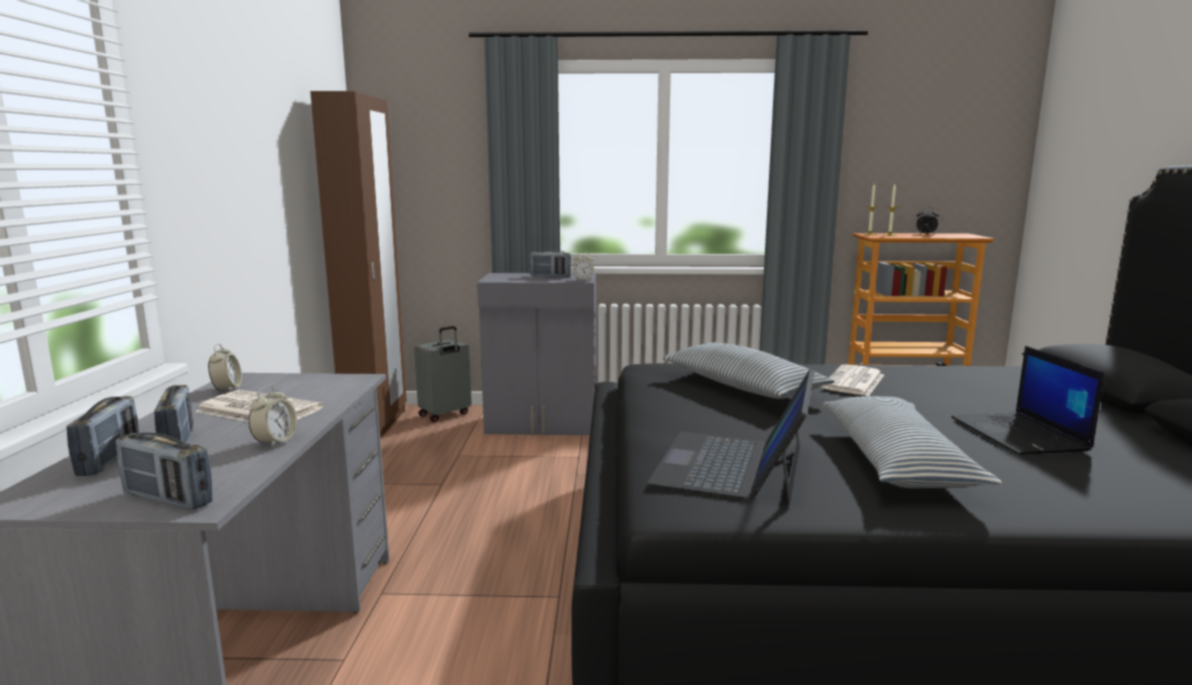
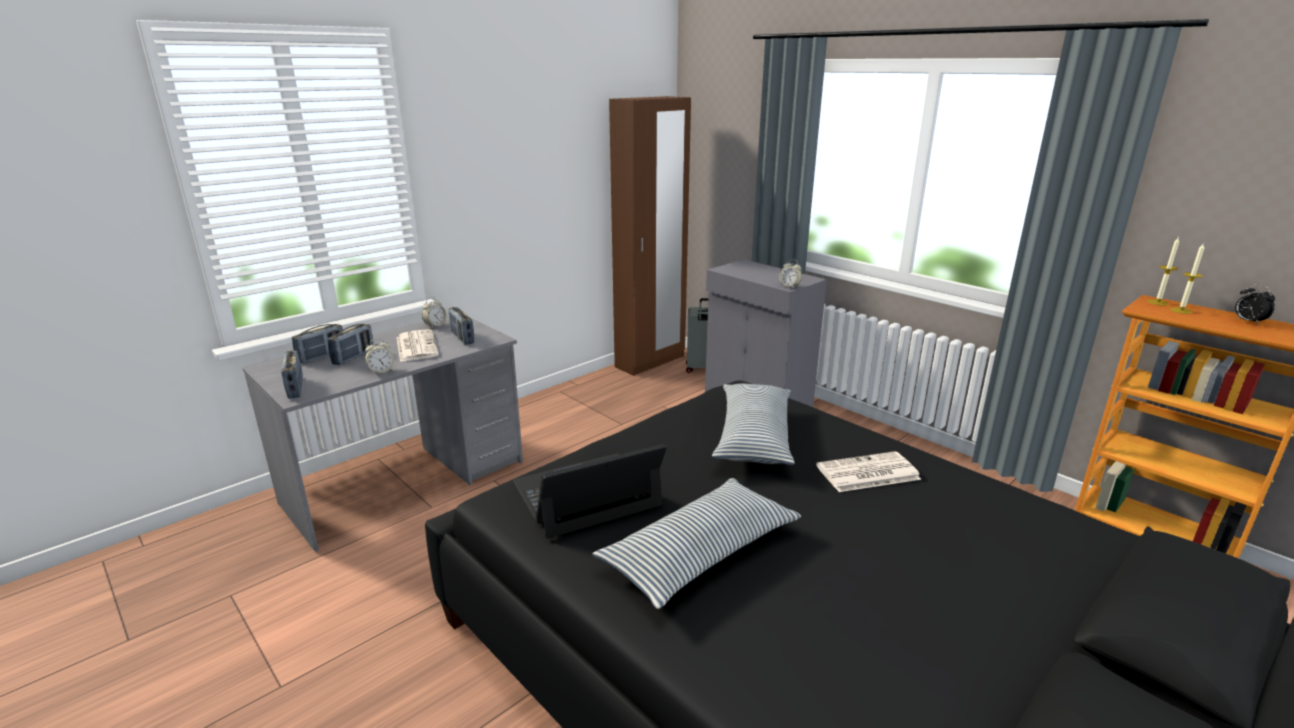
camera: 45 degrees right, 10 degrees up
(550, 276) = (776, 275): radio -> radio (462, 338)
(1020, 435) = (874, 598): laptop -> none

